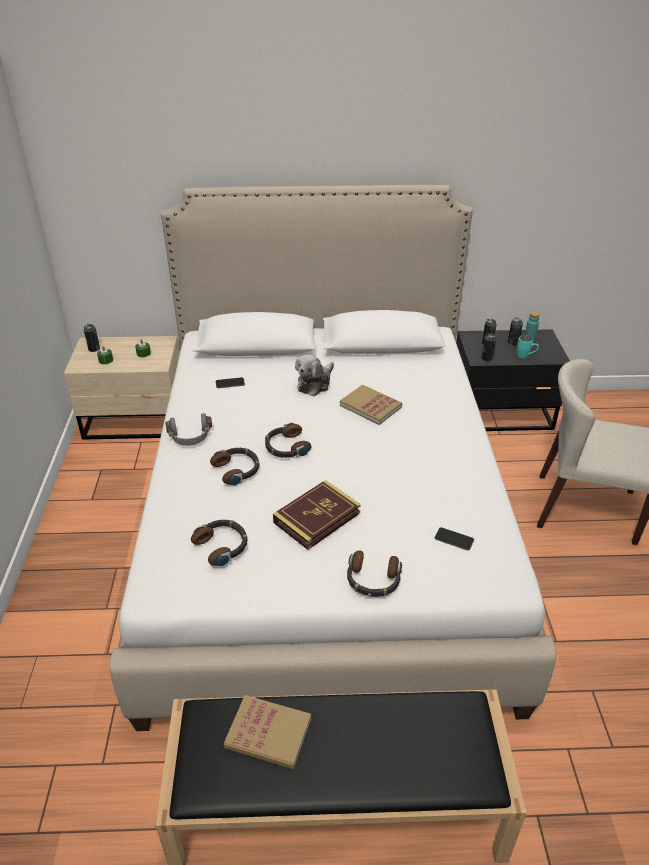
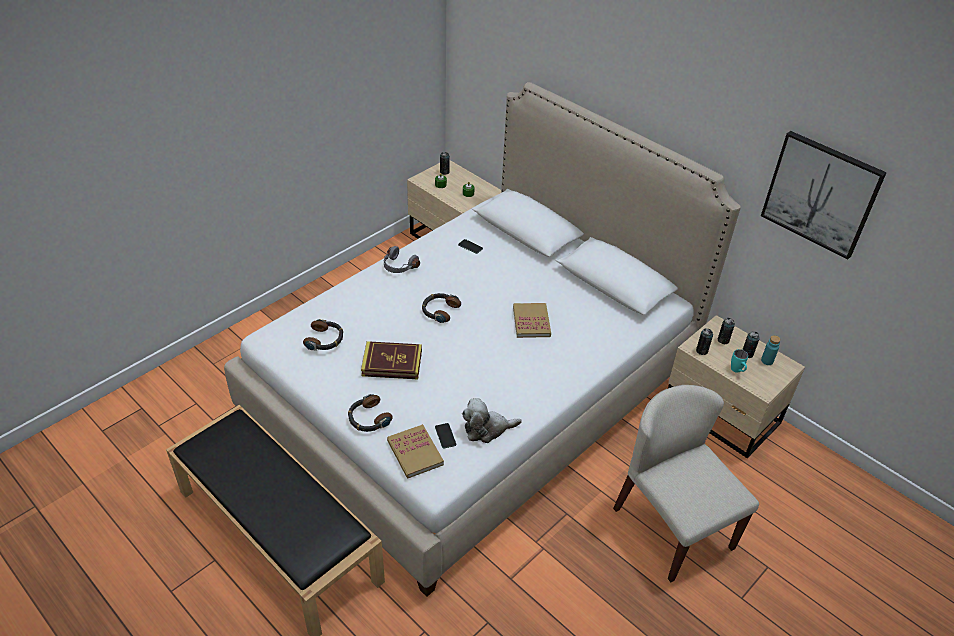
camera: 45 degrees right, 5 degrees up
(237, 469) = (393, 304): headphones -> none
(268, 733) = (248, 453): book -> book (415, 453)
(315, 383) = (521, 282): plush toy -> plush toy (487, 429)
(502, 413) = (722, 415): black nightstand -> beige nightstand
(539, 160) = (821, 194): none -> picture

